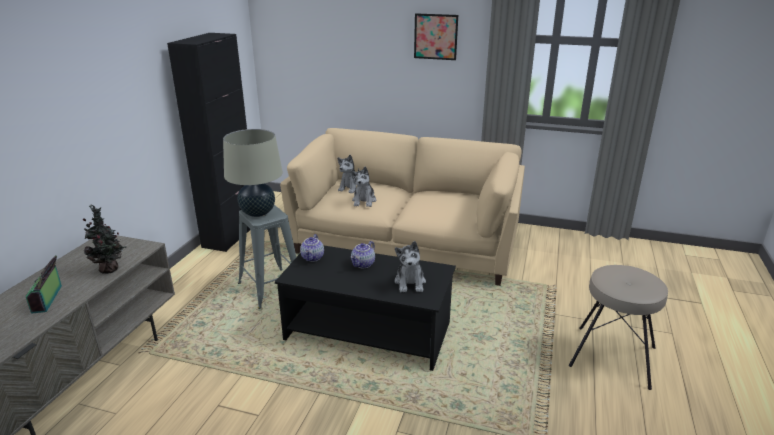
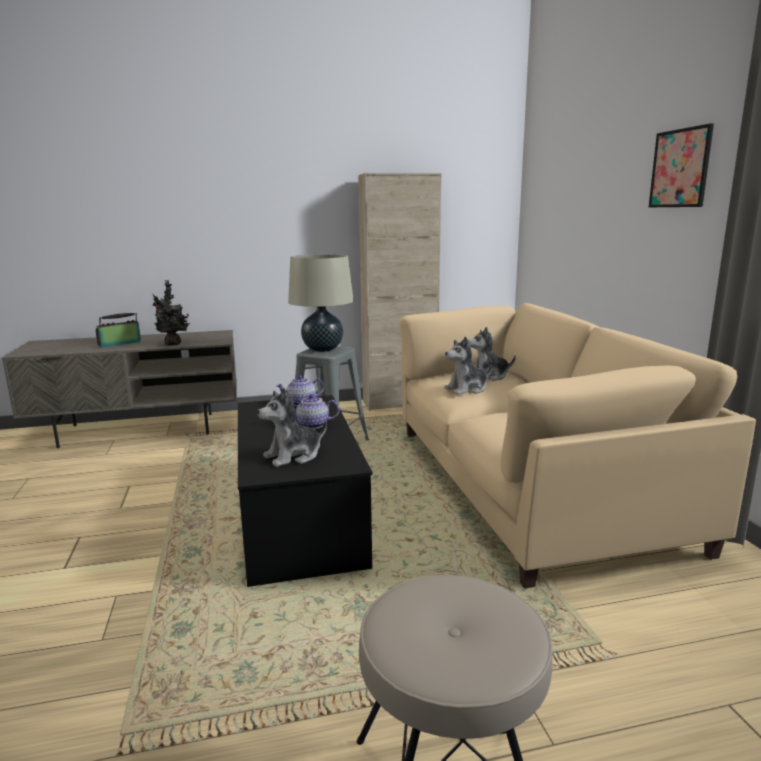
camera: 60 degrees right, 10 degrees down
(231, 235) = (399, 403): black cabinet -> beige cabinet

